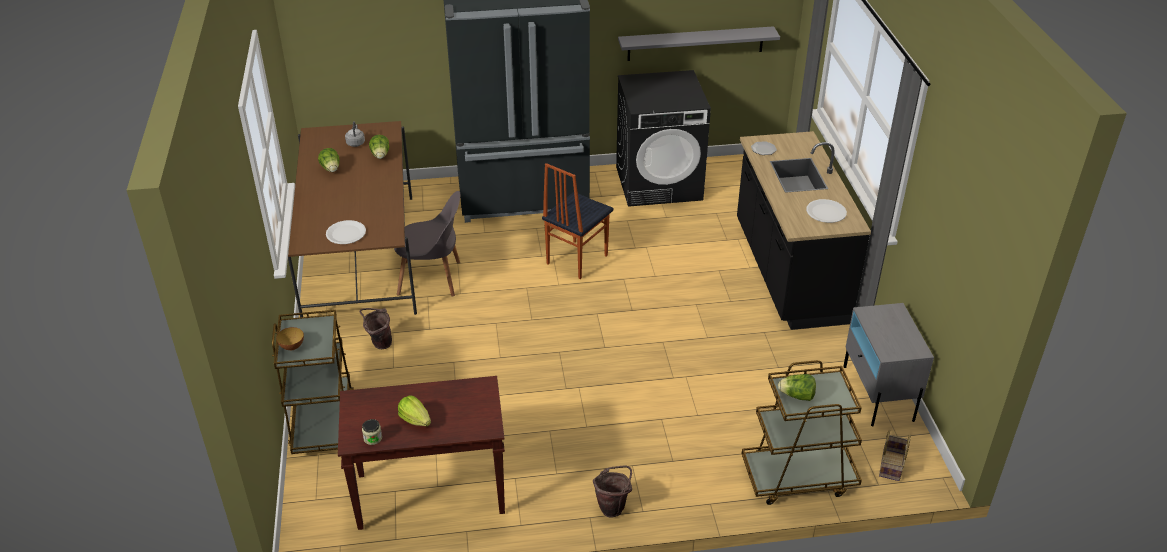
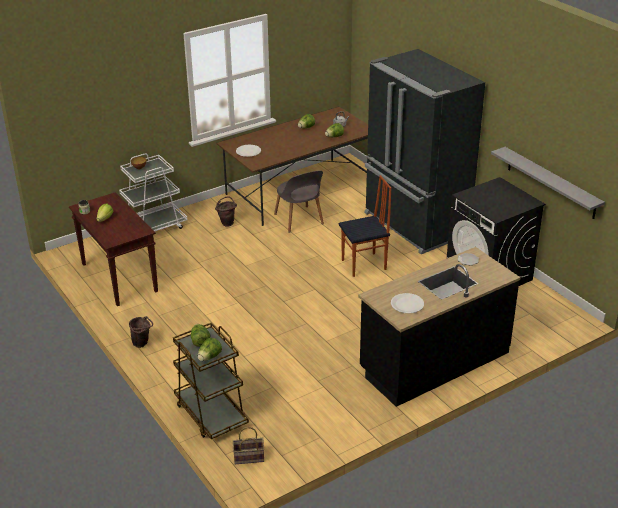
camera: 65 degrees right, 5 degrees down
(323, 421) = (154, 227): brown cart -> white cart
(576, 259) = (364, 265): chair -> chair turned 150 degrees clockwise
(835, 396) = (209, 357): none -> lettuce
(878, 393) = (323, 436): grey nightstand -> none

